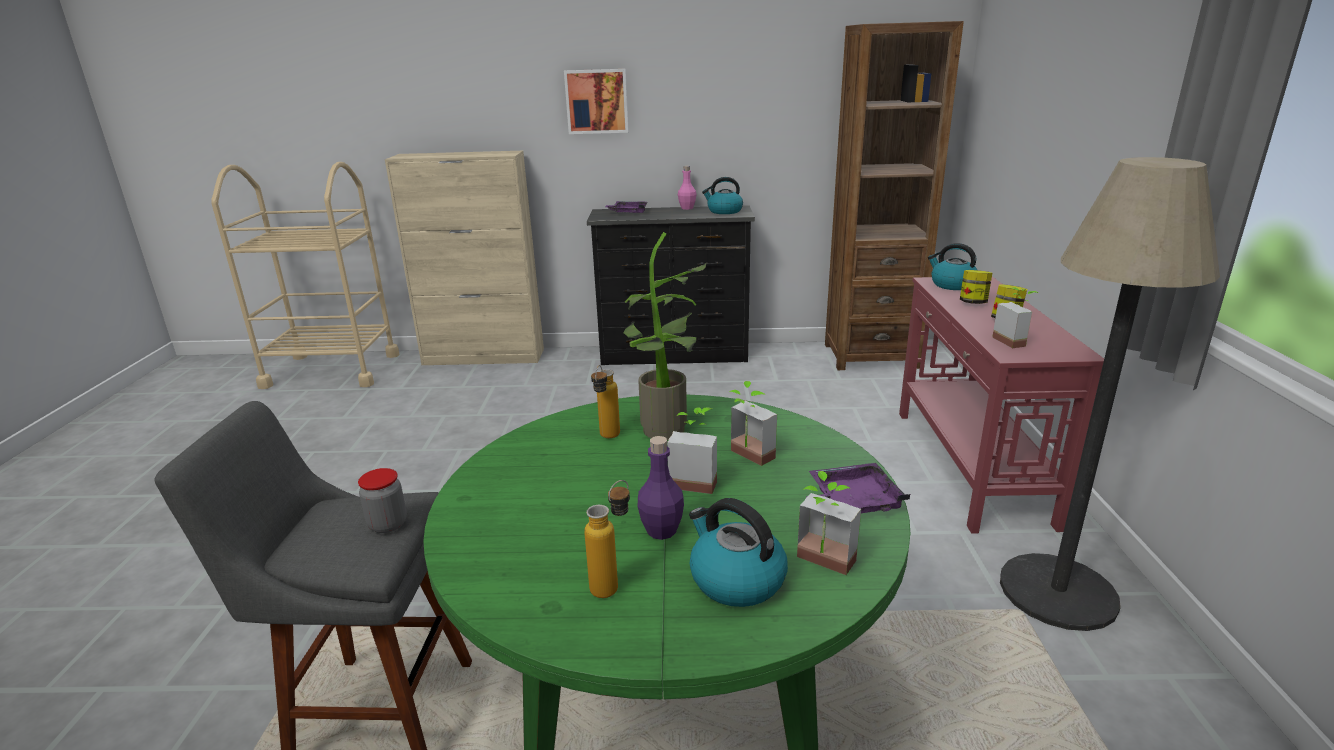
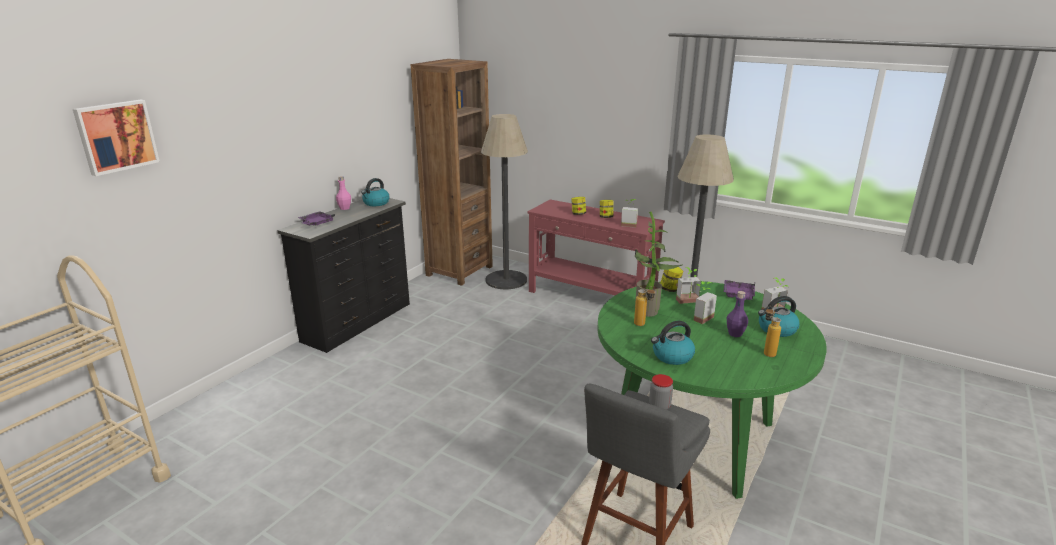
camera: 60 degrees left, 0 degrees up
(484, 357) = (218, 398): beige cabinet -> none
(597, 101) = (269, 139): picture -> picture (116, 136)
(780, 430) = (670, 289): none -> jar
(901, 389) = (506, 280): none -> floor lamp
(952, 285) = (550, 209): kettle -> kettle (672, 356)

